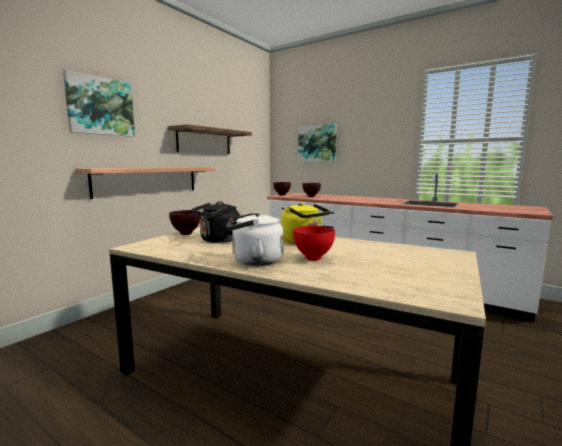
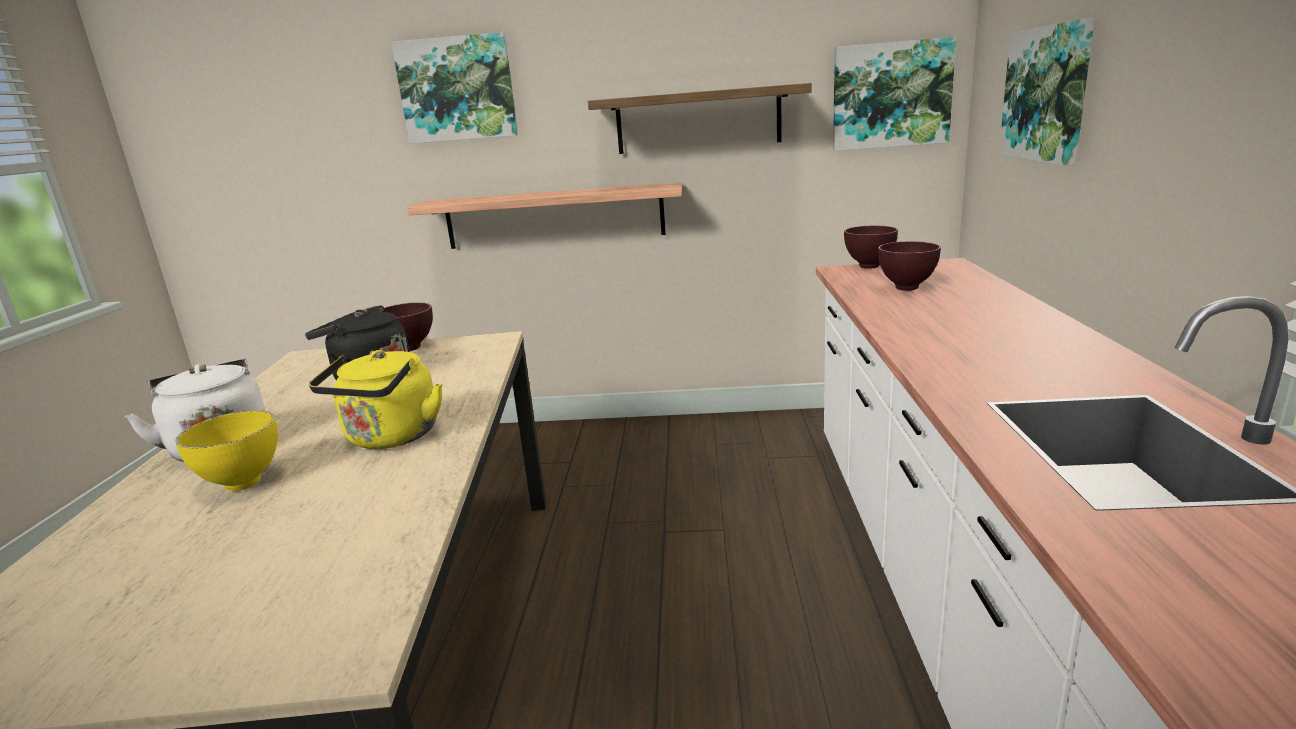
camera: 60 degrees right, 10 degrees up
(254, 141) = (891, 95): none -> picture
(313, 258) = (246, 483): red bowl -> yellow bowl

